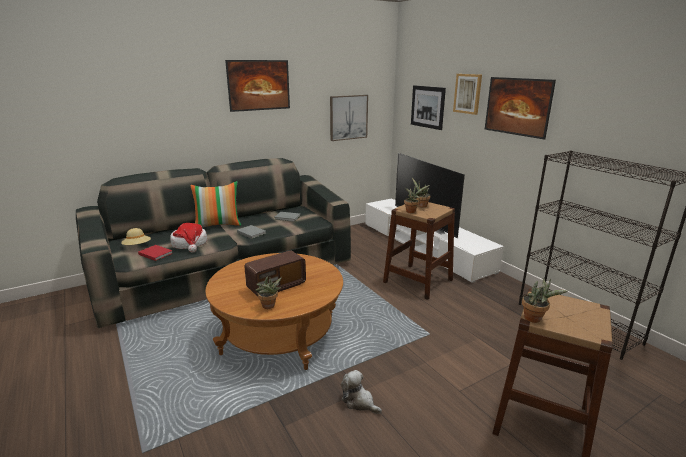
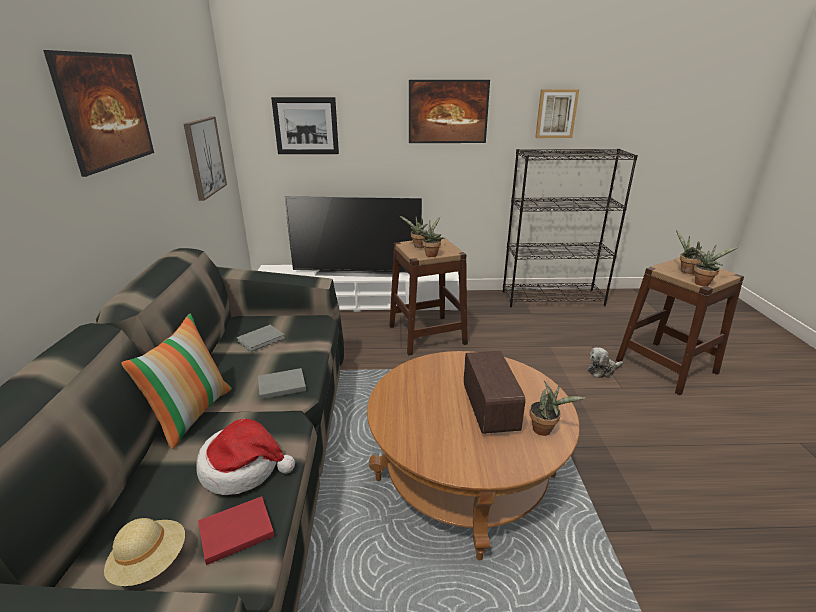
camera: 60 degrees left, 5 degrees up
(359, 402) = (623, 454): plush toy -> plush toy (602, 371)
(467, 93) = (374, 102): picture -> picture (556, 114)
(561, 309) = (685, 271): none -> potted plant

